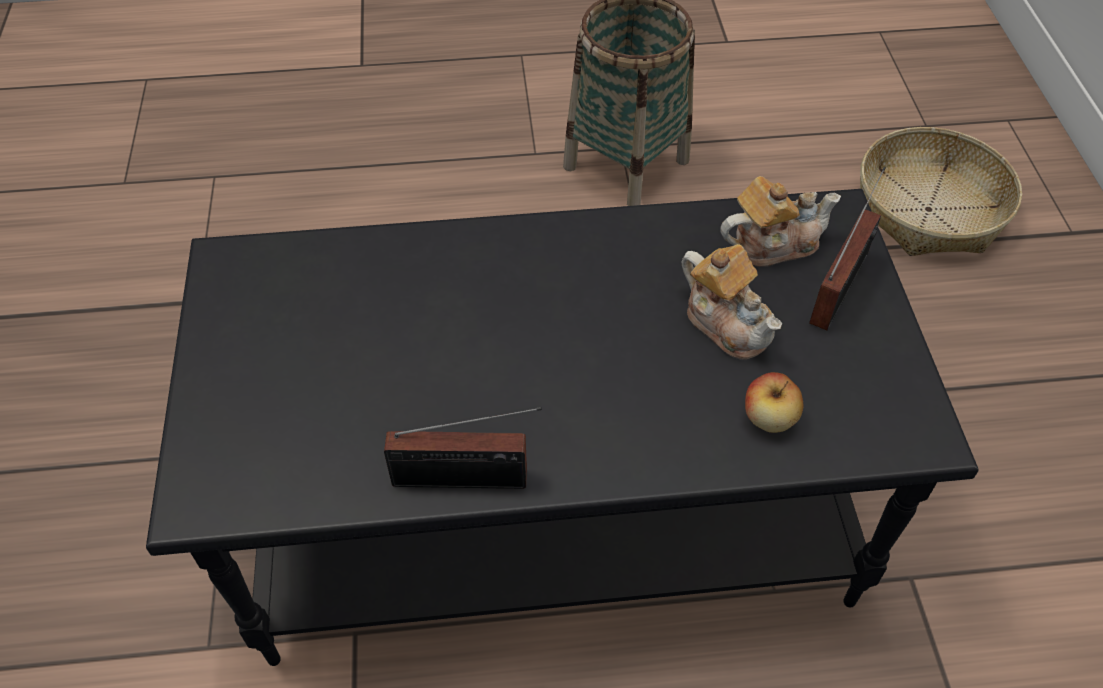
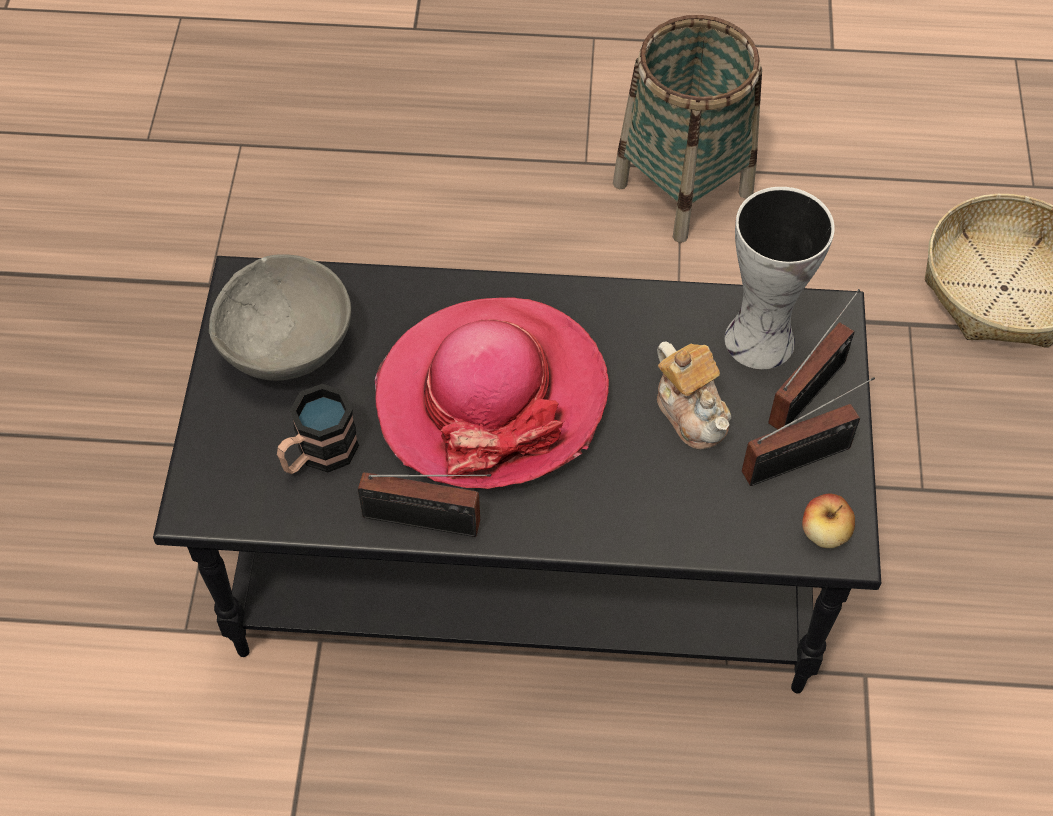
camera: 10 degrees right, 5 degrees up
(279, 319) = (286, 348): none -> grey bowl
(330, 425) = (318, 455): none -> mug
(512, 337) = (491, 397): none -> hat
(769, 418) = (705, 507): apple -> apple (824, 533)
(772, 243) = (756, 338): teapot -> vase
(855, 353) = (802, 459): none -> radio

